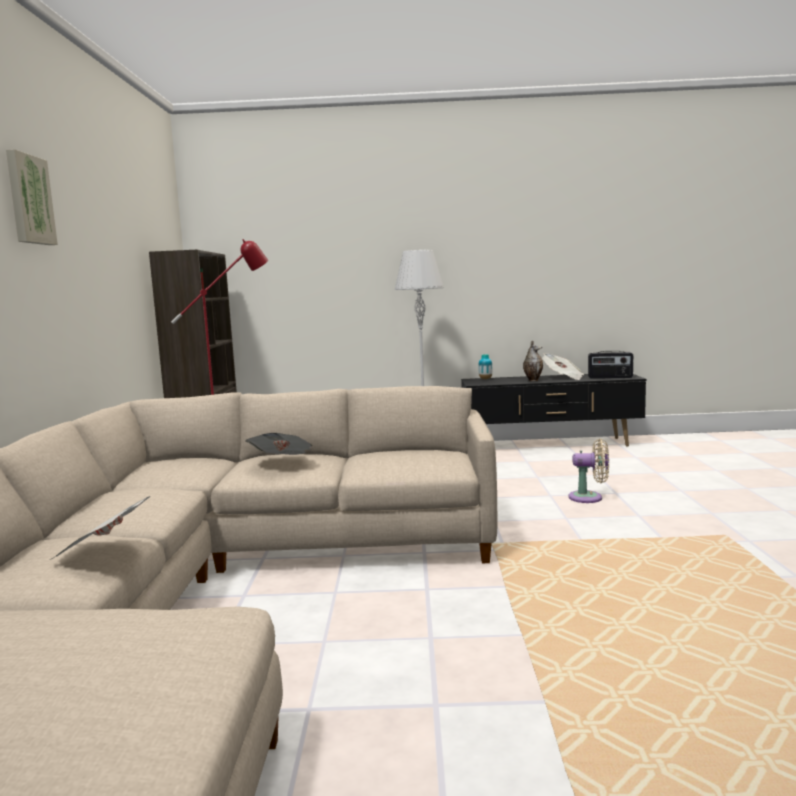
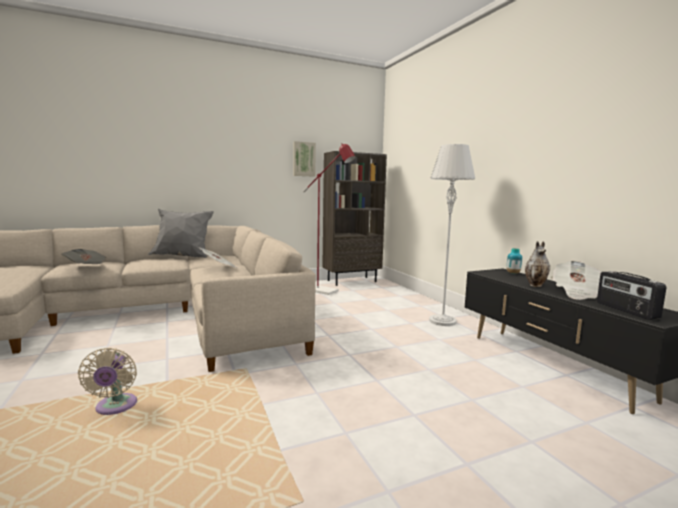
camera: 65 degrees right, 0 degrees up
(28, 200) = (207, 130): picture -> picture (304, 159)
(112, 487) = (183, 257): none -> grey pillow
(589, 497) = (384, 400): beige fan -> beige fan (115, 407)

